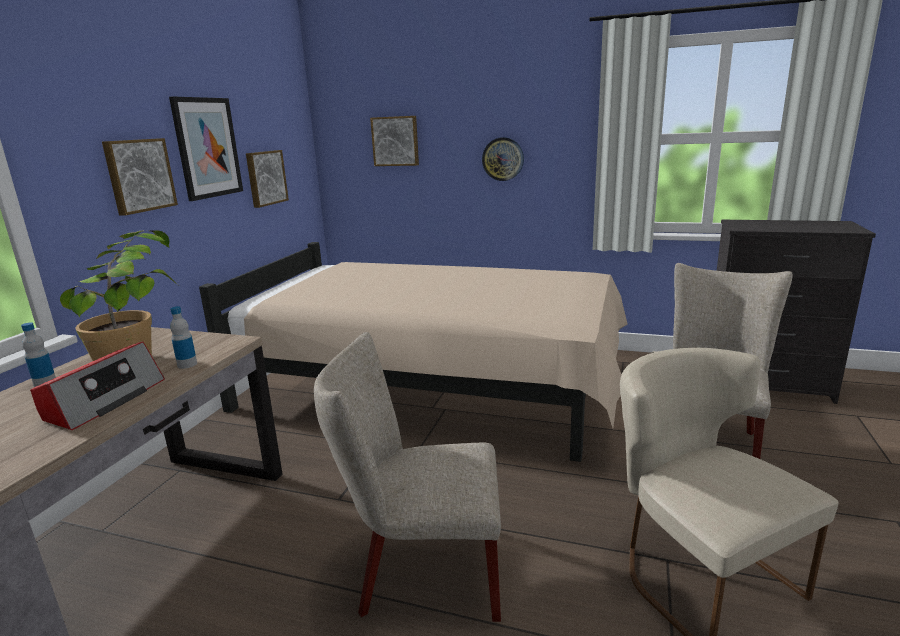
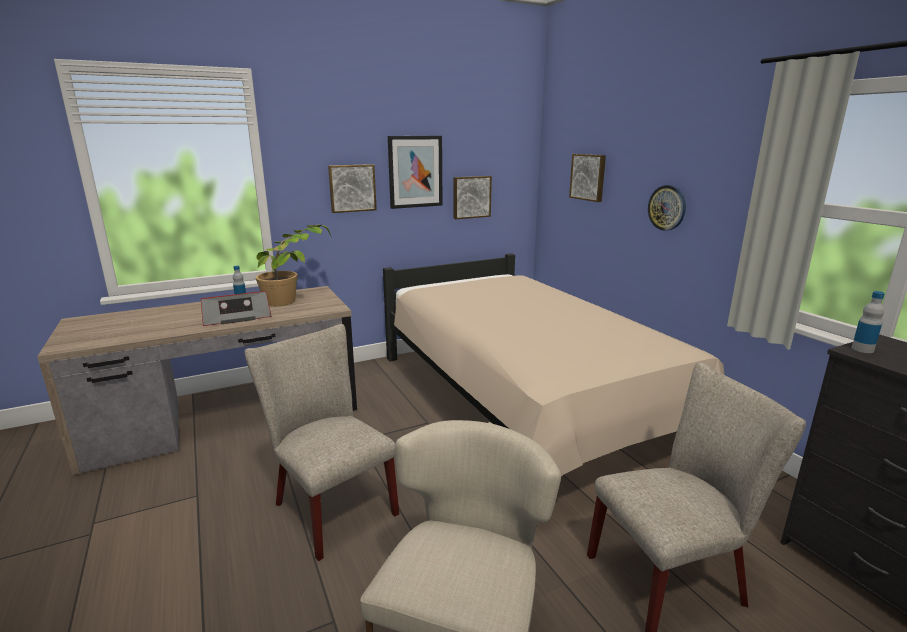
camera: 45 degrees right, 0 degrees up
(187, 364) = (293, 313): bottle -> bottle (862, 349)

